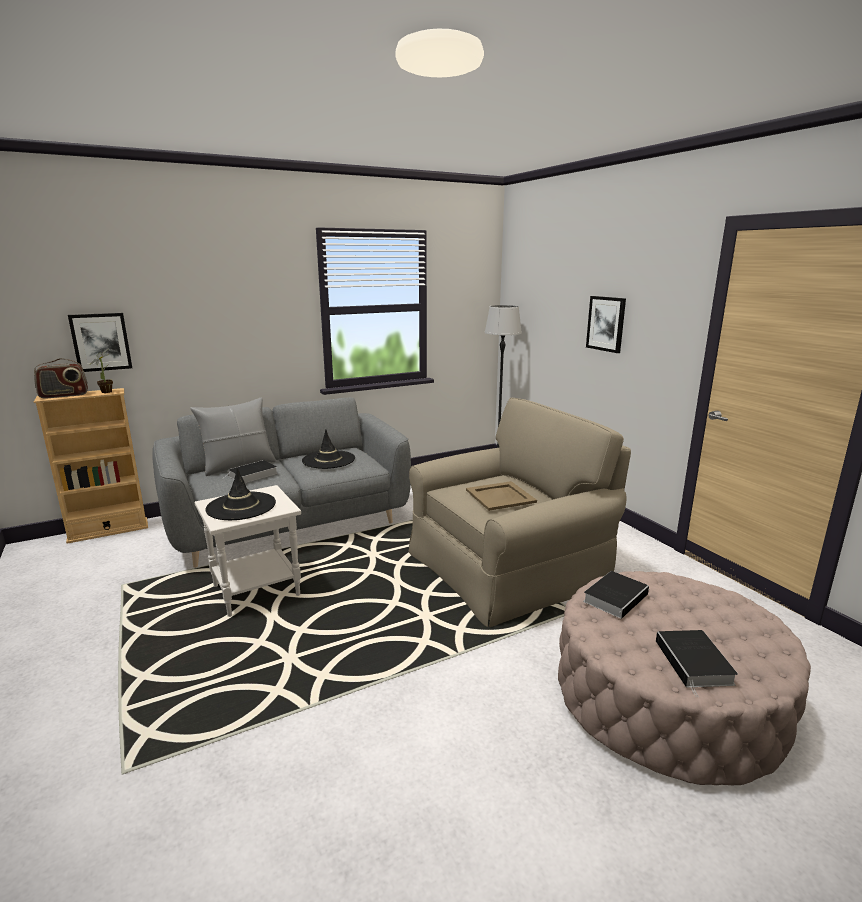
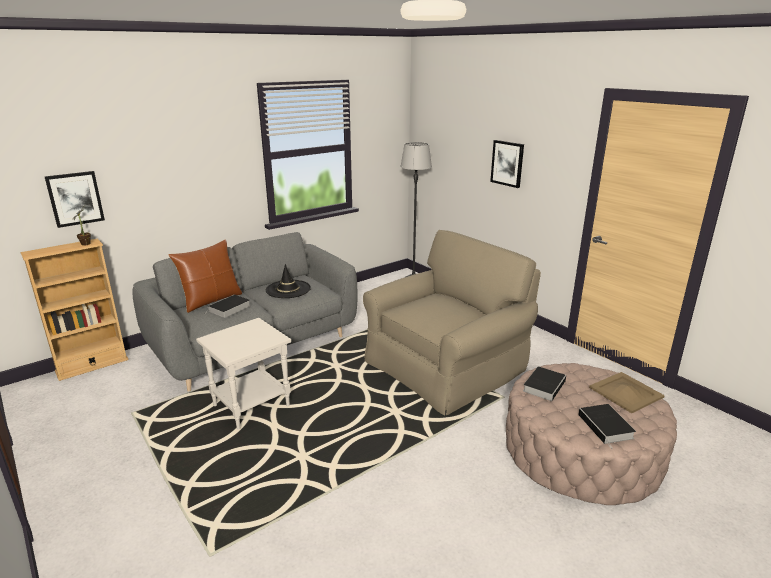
camera: 10 degrees left, 5 degrees up
(64, 395) = (48, 250): radio -> none
(238, 466) = (211, 300): grey pillow -> brown pillow
(241, 506) = (239, 339): black hat -> none
(500, 496) = (443, 313): beige tray -> beige tray (625, 392)

